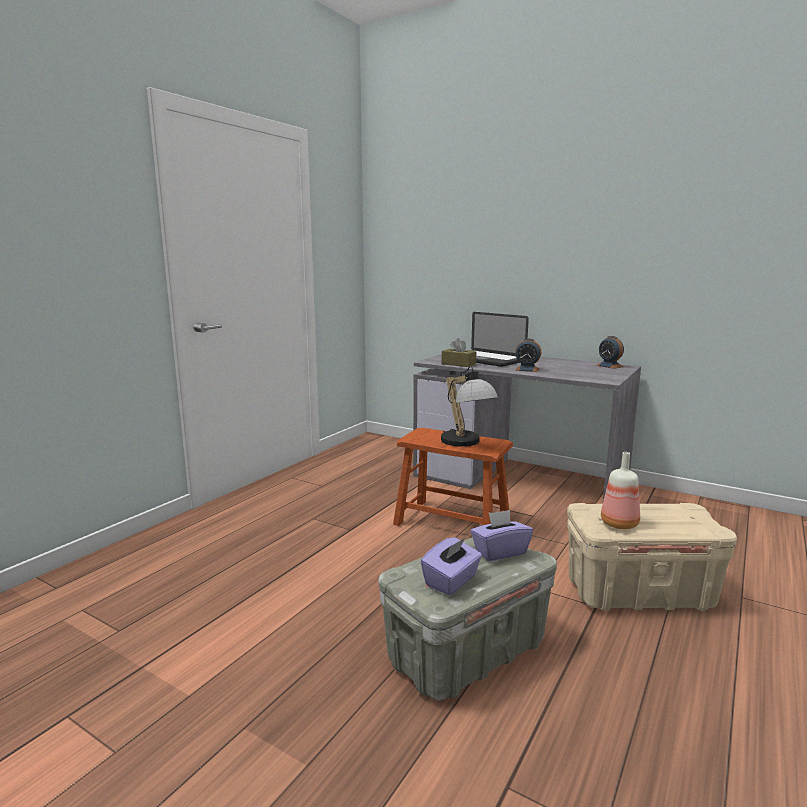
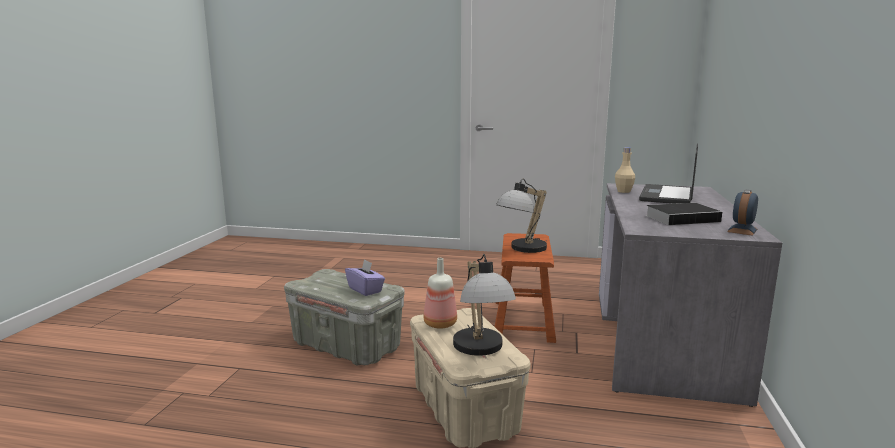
camera: 70 degrees right, 0 degrees up
(451, 581) = (321, 282): purple tissue box -> none
(458, 364) = (623, 191): brown tissue box -> beige bottle
(527, 369) = (643, 207): alarm clock -> none
(570, 368) = (683, 218): none -> book
(682, 516) = (481, 350): none -> table lamp

